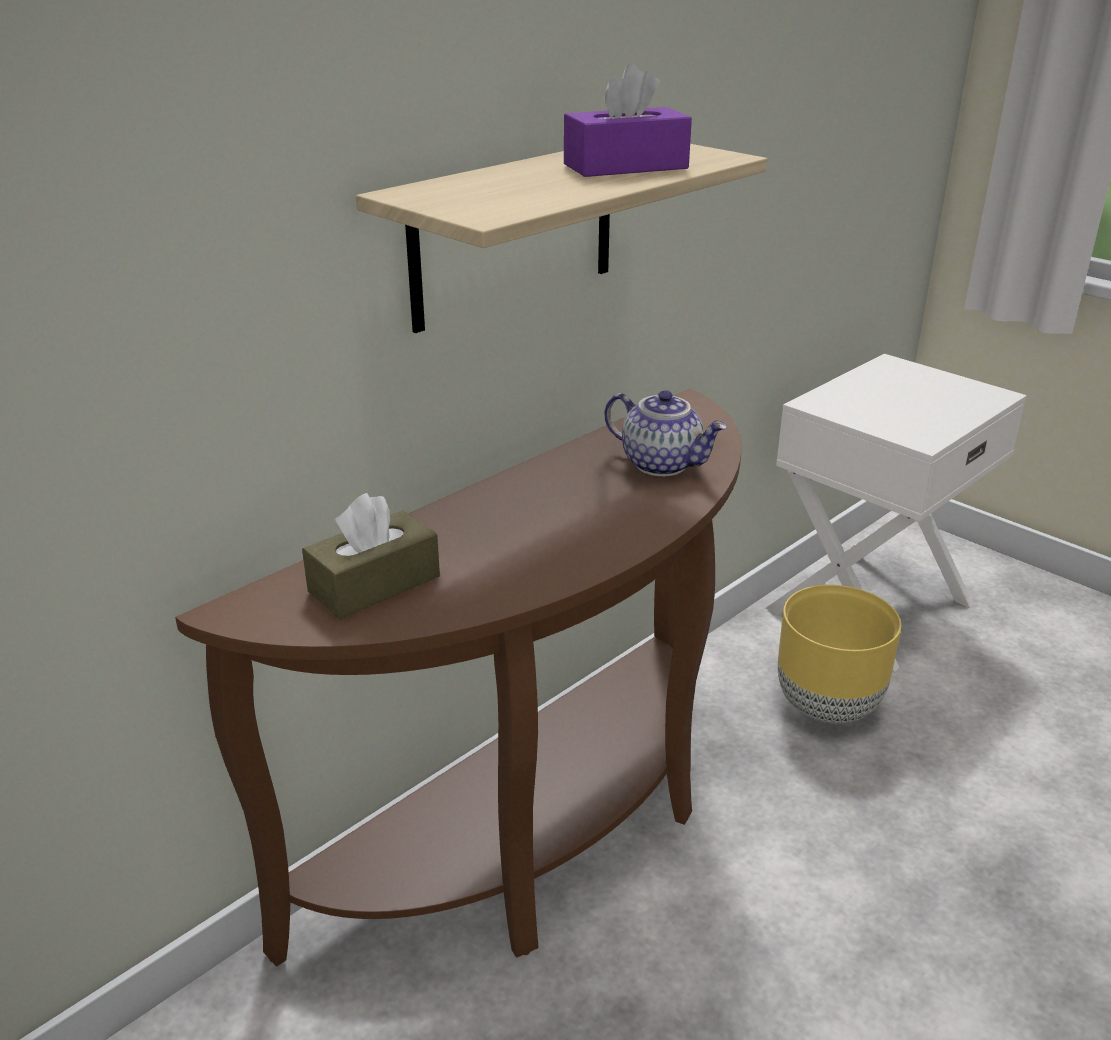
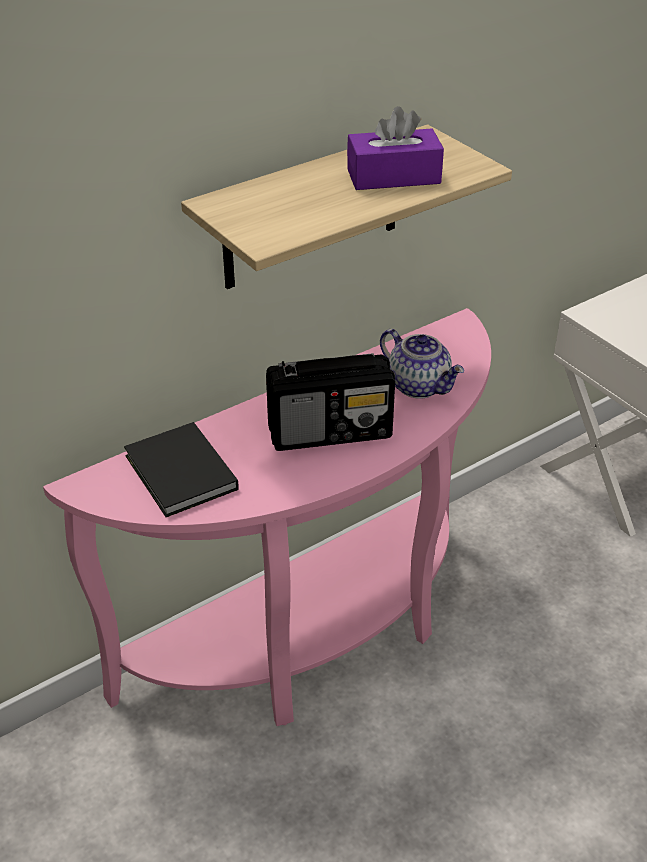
camera: 10 degrees right, 10 degrees up
(374, 584) = (180, 475): brown tissue box -> black book
(545, 835) = (317, 637): brown console table -> pink console table
(567, 519) = (331, 432): none -> radio
(828, 706) = (565, 560): yellow planter -> none

